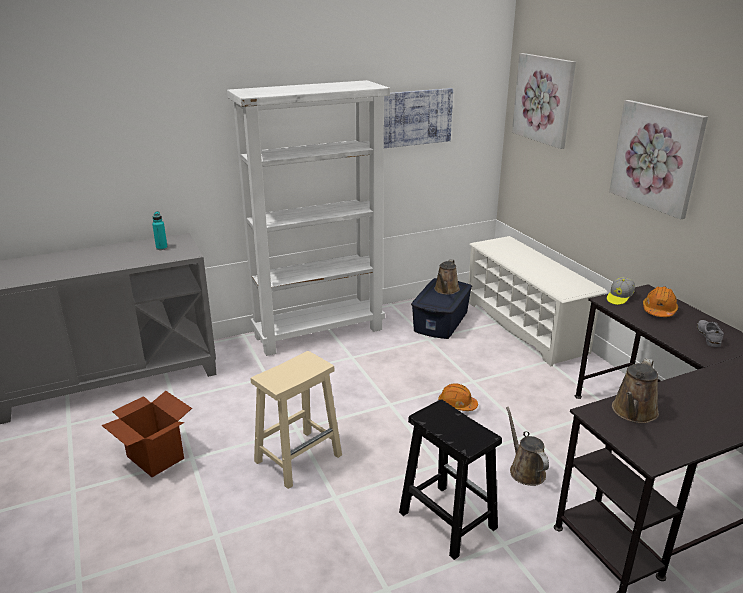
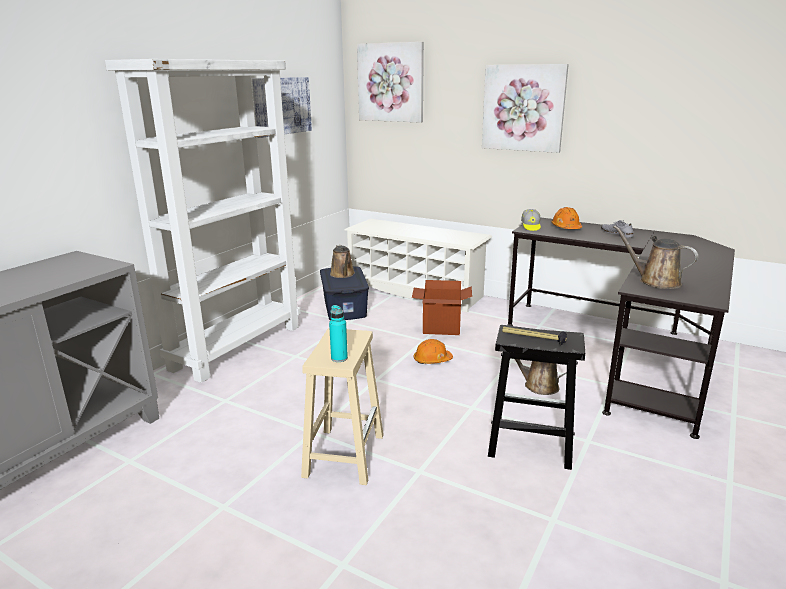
camera: 35 degrees left, 5 degrees down
(155, 457) = (172, 527): cardboard box -> cardboard box (441, 328)
(161, 248) = (60, 268): turquoise bottle -> turquoise bottle (339, 358)
(447, 424) = (533, 338): none -> hammer
(633, 412) = (655, 281): brown watering can -> brown watering can turned 135 degrees clockwise

